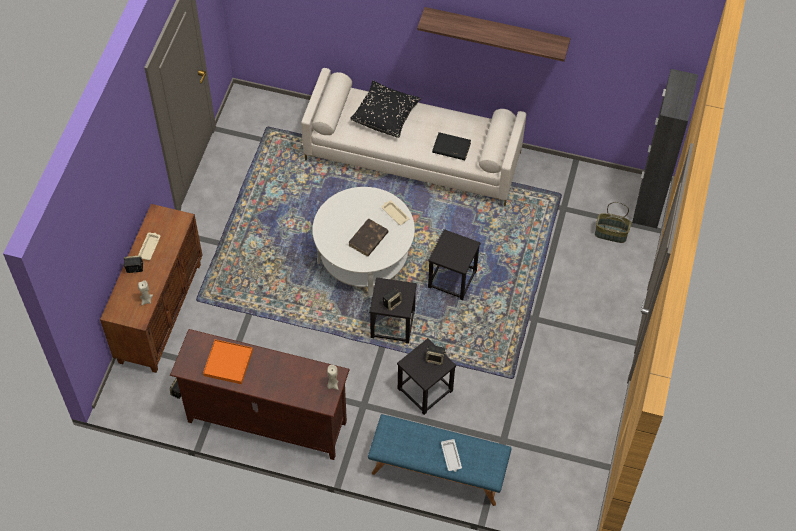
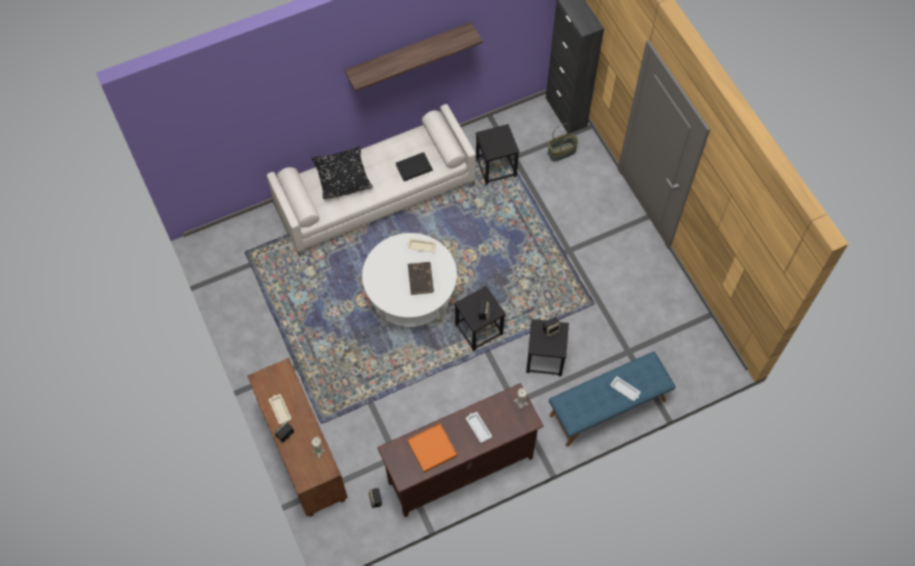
camera: 40 degrees left, 5 degrees up
(280, 376) = (478, 427): none -> white tray
(452, 279) = (488, 265): black stool -> black stool (496, 167)

